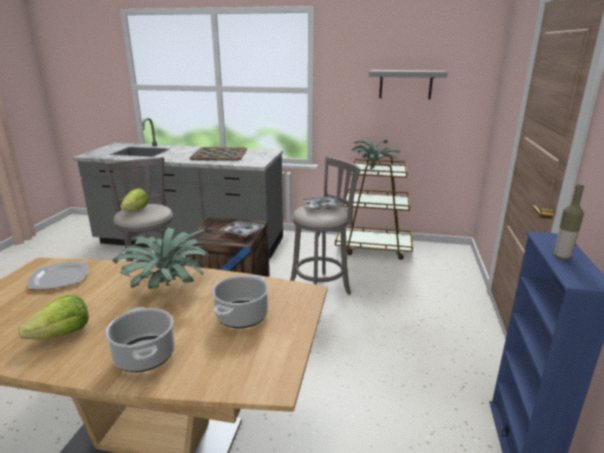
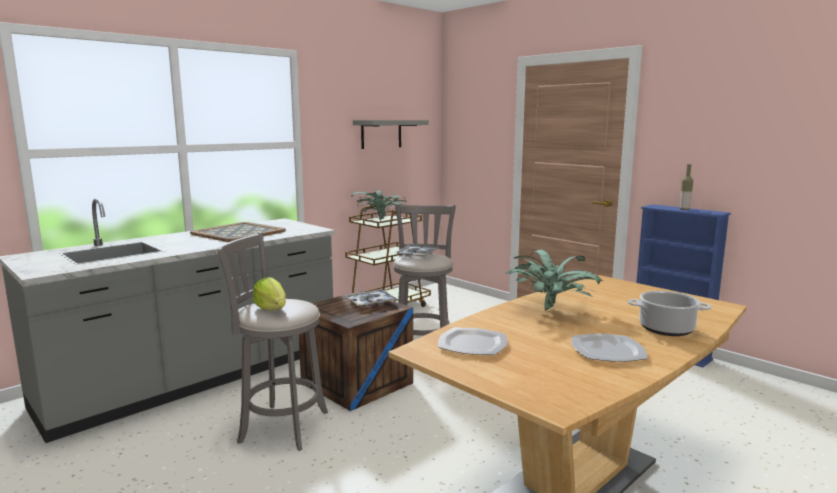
camera: 55 degrees left, 10 degrees down
(62, 334) = (608, 350): lettuce -> plate
(242, 316) = (625, 299): cooking pot -> none

